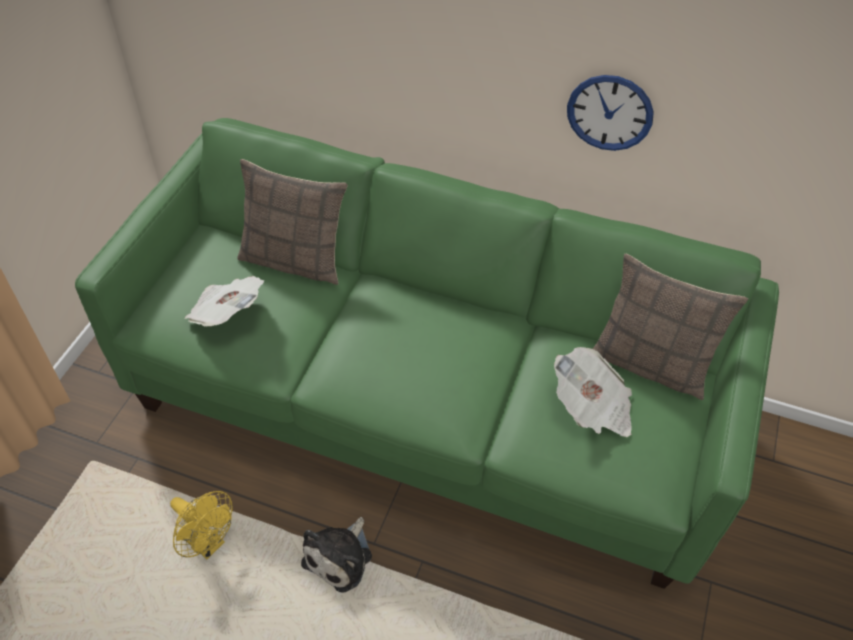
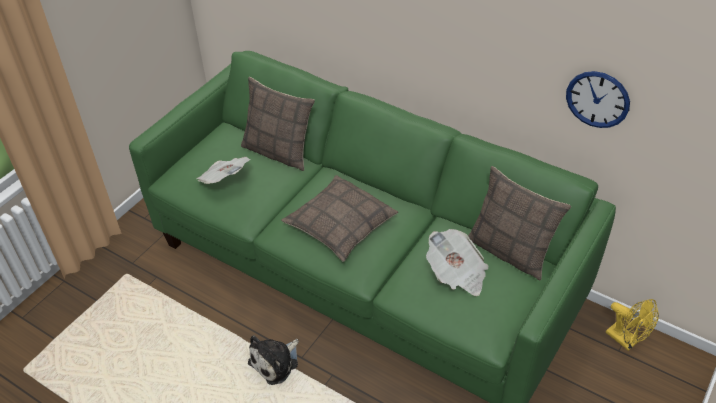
camera: 15 degrees right, 5 degrees down
(208, 543) = (189, 338): yellow fan -> yellow fan (626, 340)
(412, 359) = (340, 225): none -> pillow
(609, 113) = (494, 67): wall clock -> wall clock (597, 99)

